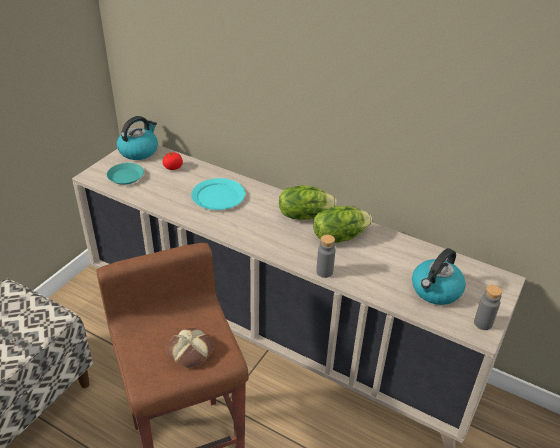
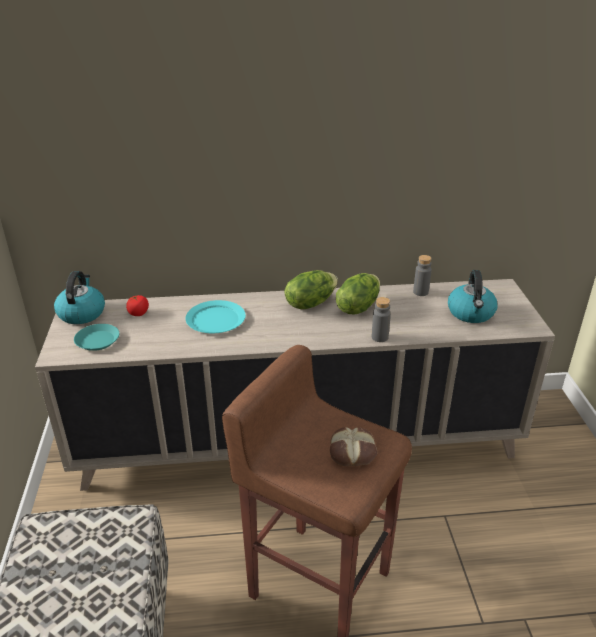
camera: 35 degrees left, 5 degrees down
(483, 323) = (525, 320): grey bottle -> grey bottle (420, 292)

